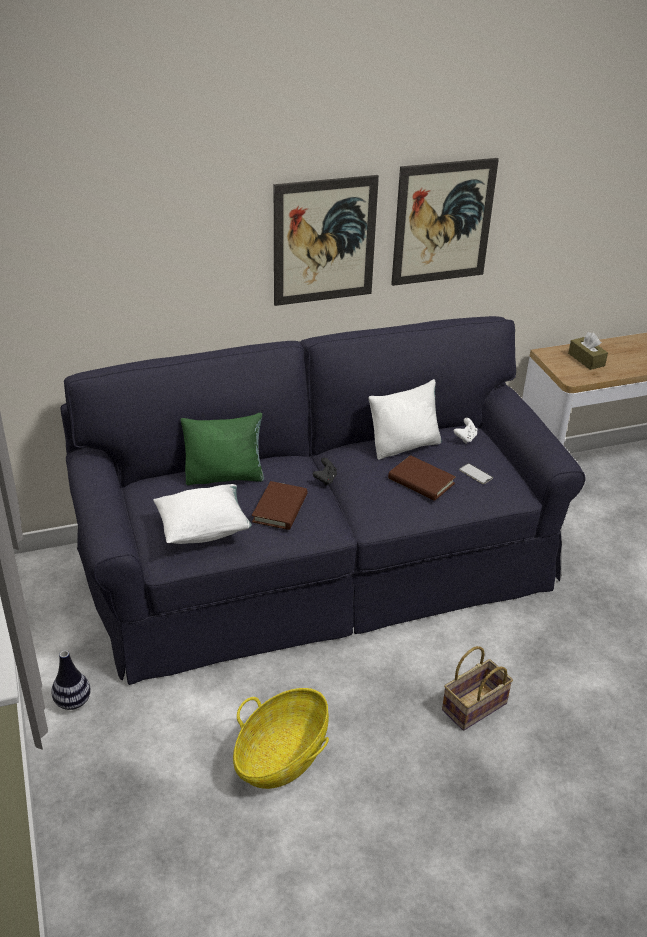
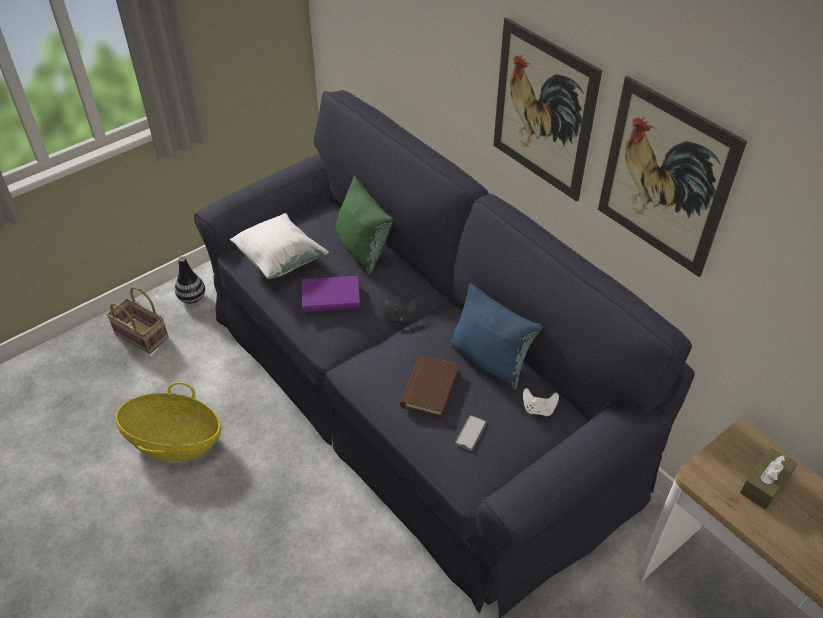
camera: 70 degrees right, 10 degrees up
(280, 508) = (331, 297): brown book -> purple book
(404, 446) = (490, 360): white pillow -> blue pillow
(474, 708) = (273, 573): basket -> basket (140, 336)

